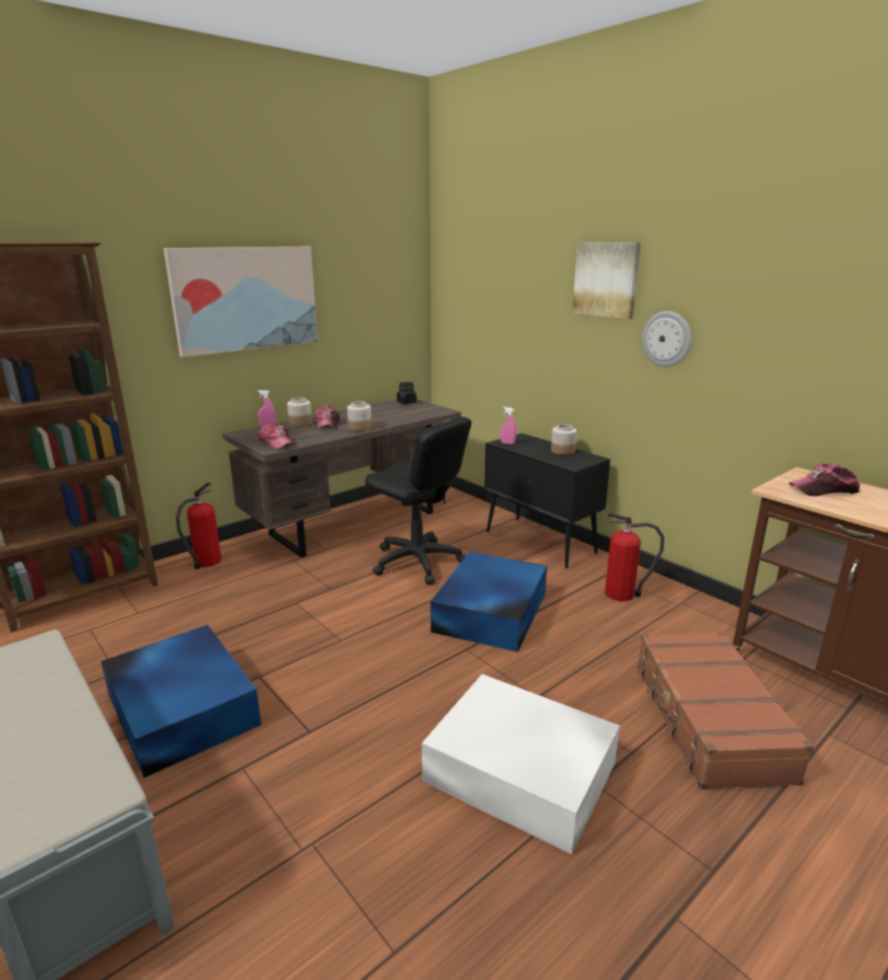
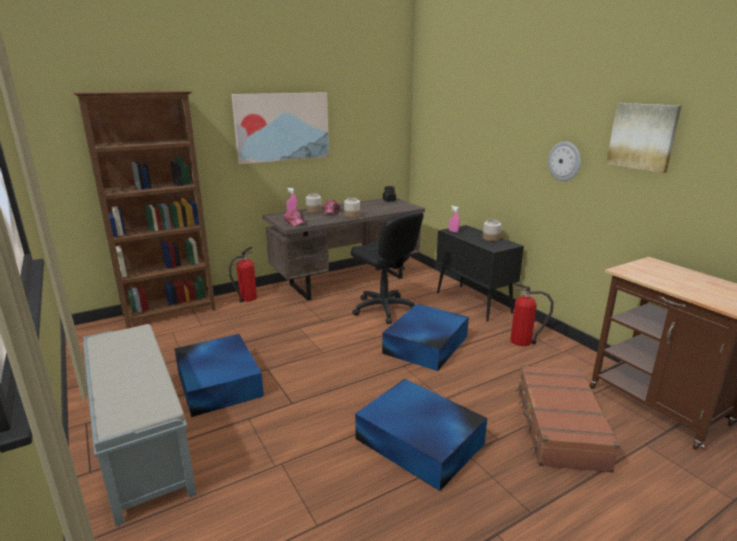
camera: 10 degrees right, 0 degrees up
(522, 773) = (420, 442): white storage box -> blue storage box
(606, 279) = (526, 118): picture -> picture (642, 136)
(824, 490) = (660, 272): cap -> none

